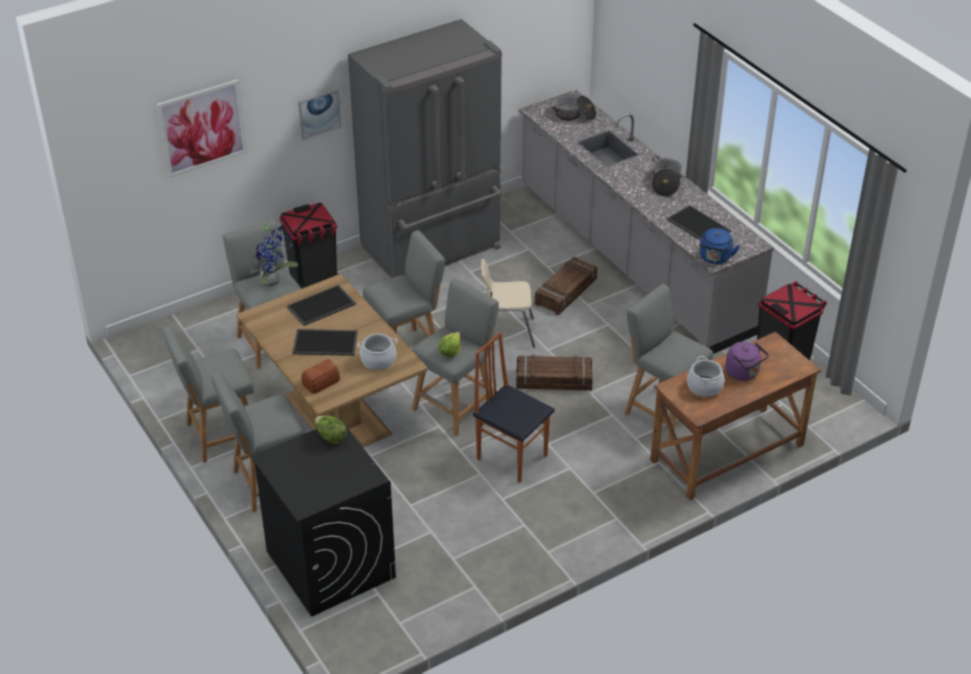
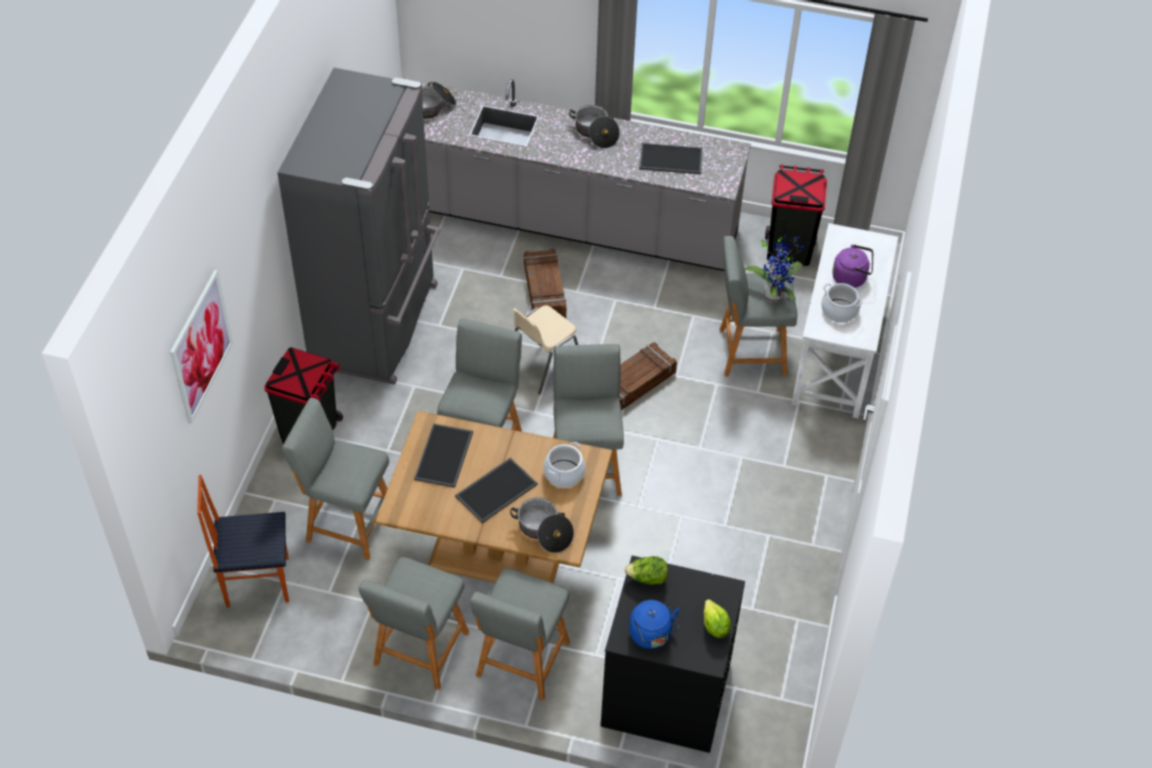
camera: 45 degrees left, 10 degrees up
(273, 281) = (350, 461): potted plant -> potted plant (774, 293)
(319, 113) = (265, 254): picture -> none
(322, 382) = (543, 531): bread -> cooking pot
(450, 352) = (598, 420): lettuce -> lettuce (714, 627)
(512, 456) = (687, 480): chair -> chair (257, 581)
(715, 258) = (721, 183): blue kettle -> blue kettle (652, 636)
(727, 453) = (837, 356): brown desk -> white desk

